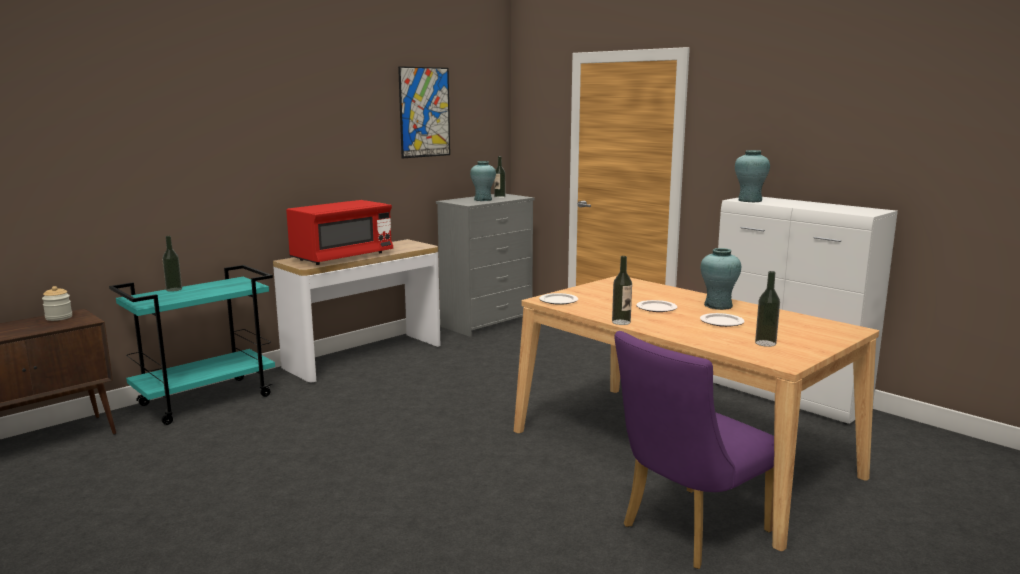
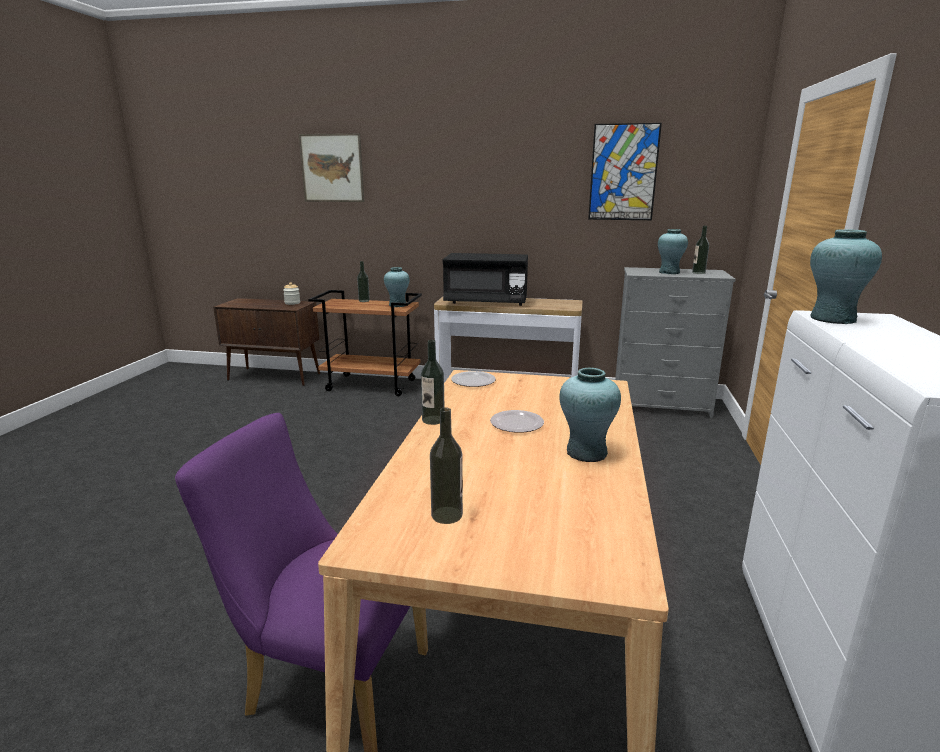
camera: 55 degrees right, 5 degrees up
(100, 112) = (332, 168): none -> picture
(206, 400) = (372, 385): turquoise cart -> brown cart
(235, 283) = (398, 305): none -> turquoise vase
(342, 257) = (486, 302): red microwave -> black microwave
(721, 322) = (510, 468): plate -> none

